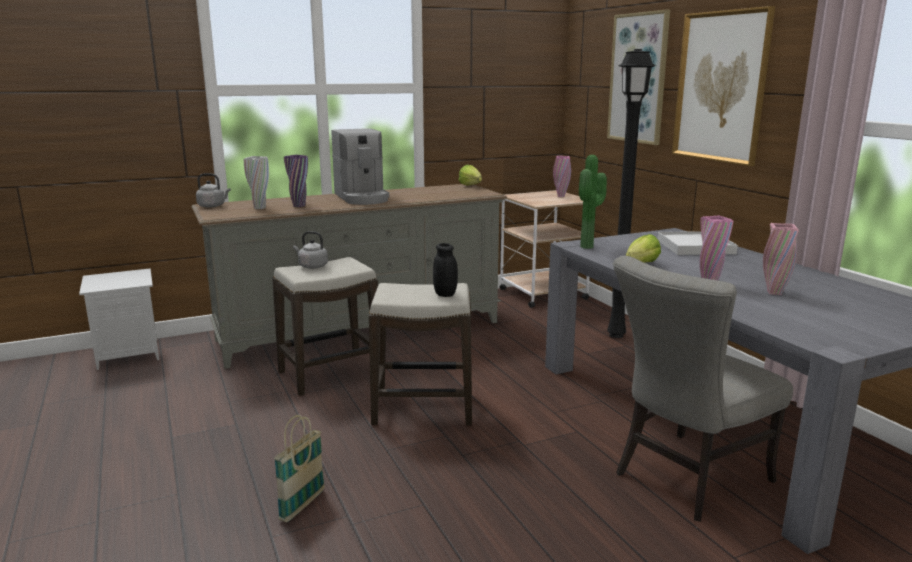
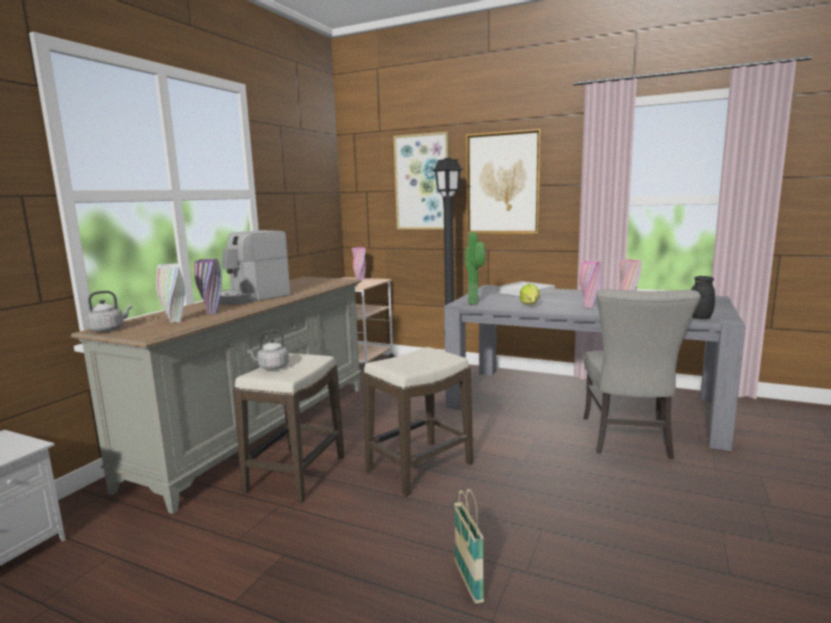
camera: 40 degrees left, 5 degrees down
(362, 198) = (251, 298): coffee machine -> coffee machine turned 105 degrees clockwise
(445, 294) = (438, 356): black jar -> black jar (700, 318)
(472, 186) = (315, 278): lettuce -> none

